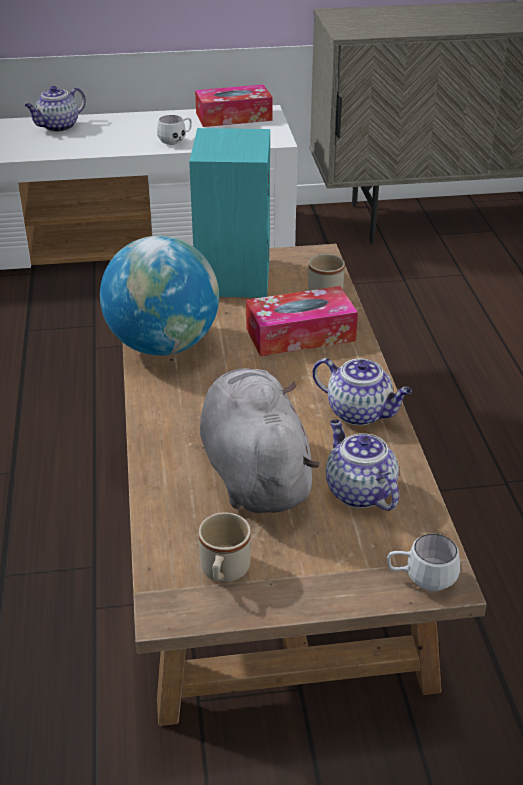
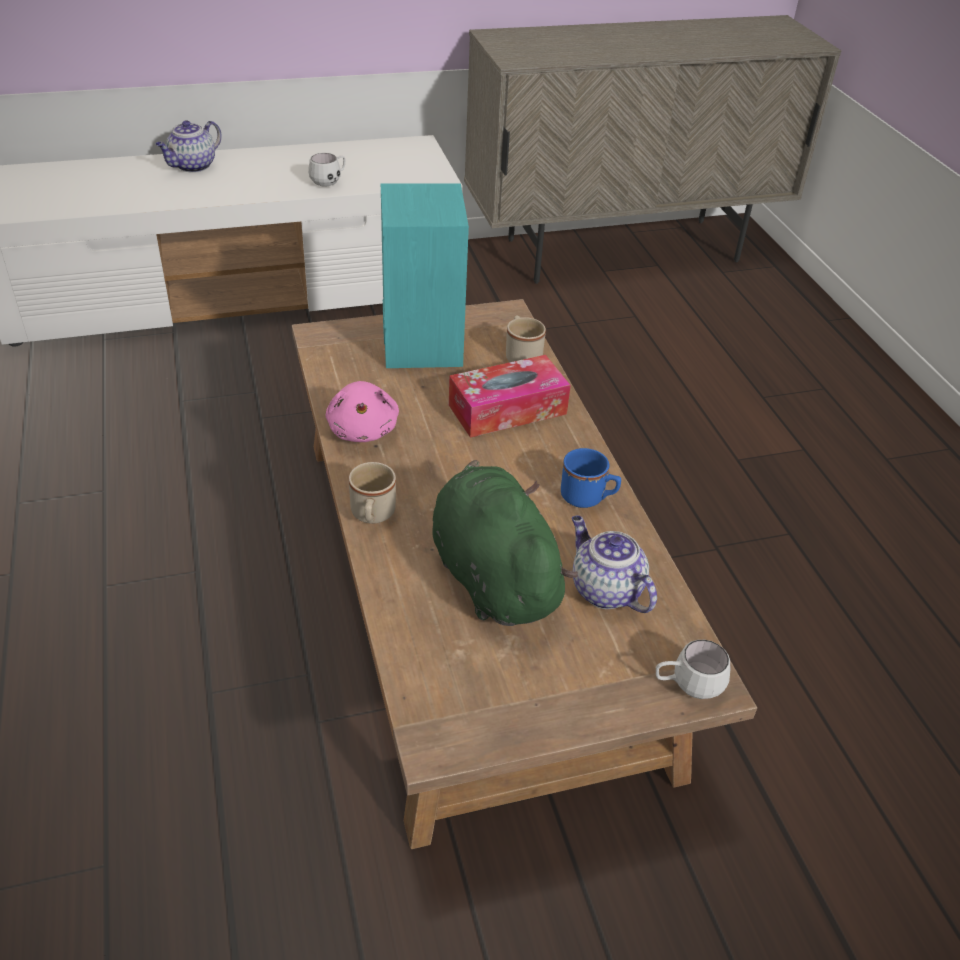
camera: 10 degrees left, 5 degrees up
(163, 345) = (363, 429): globe -> pink plush toy
(223, 572) = (484, 695): beige mug -> beige mug (372, 516)
(233, 117) = (386, 150): tissue box -> none
(254, 472) = (492, 575): grey plush toy -> green plush toy
(360, 413) = (588, 498): teapot -> blue mug

